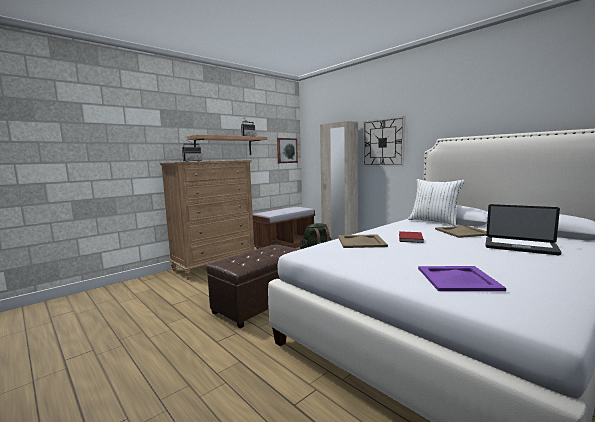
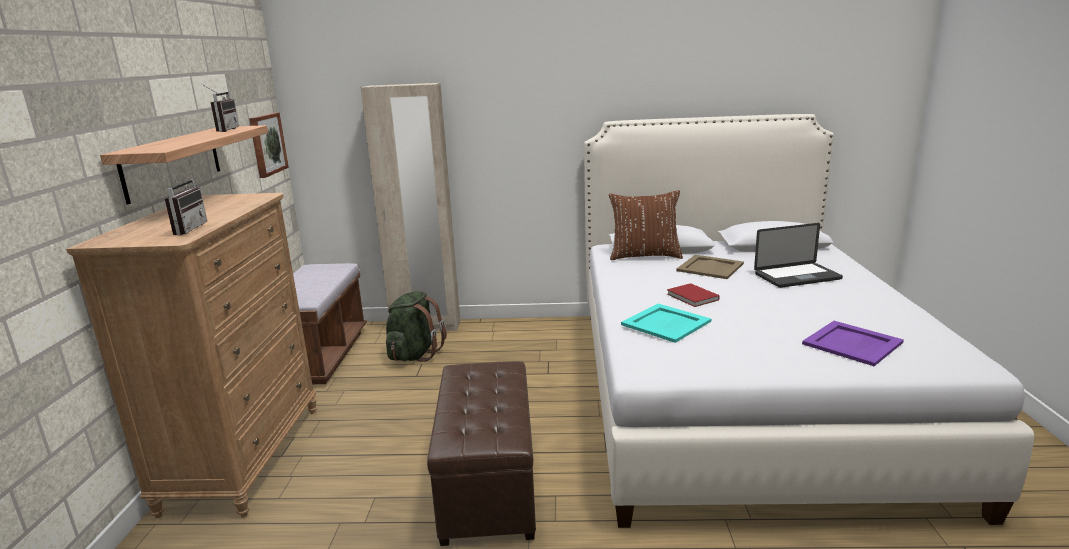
camera: 45 degrees left, 10 degrees up
(361, 241) = (666, 323): beige tray -> turquoise tray
(383, 142) = (498, 124): wall clock -> none
(434, 222) = (644, 256): white pillow -> brown pillow

